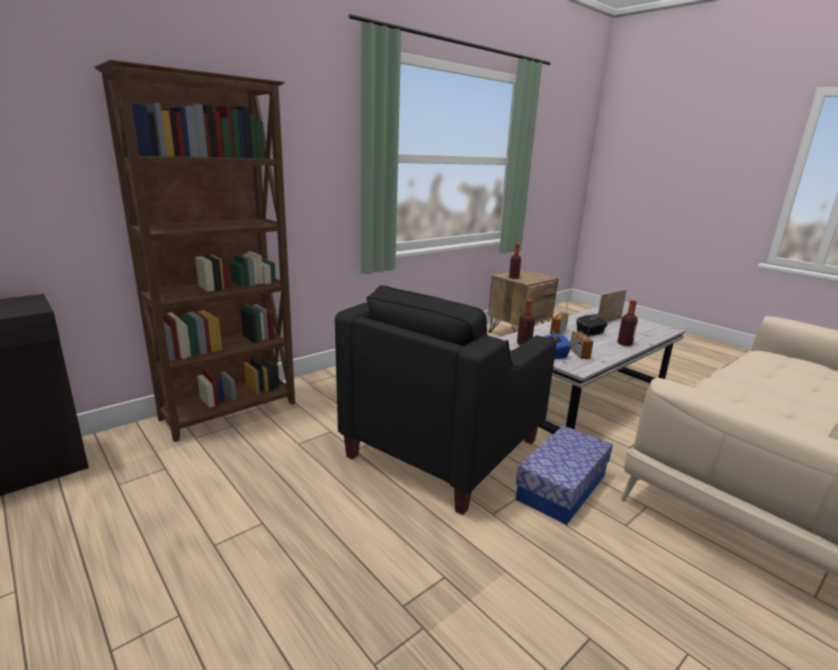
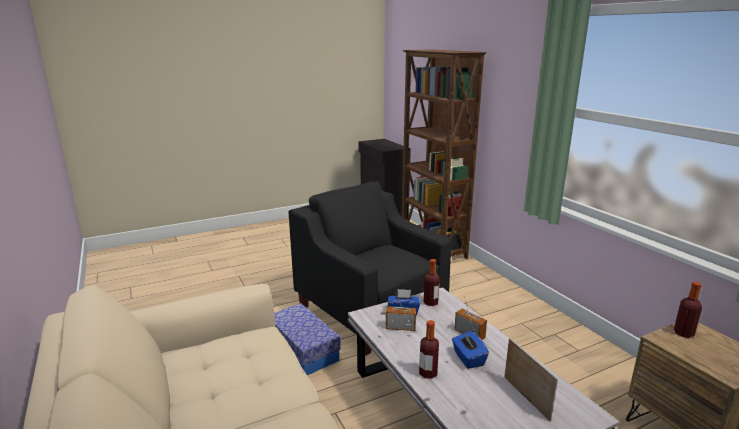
camera: 105 degrees right, 0 degrees up
(590, 333) = (468, 359): black tissue box -> blue tissue box

